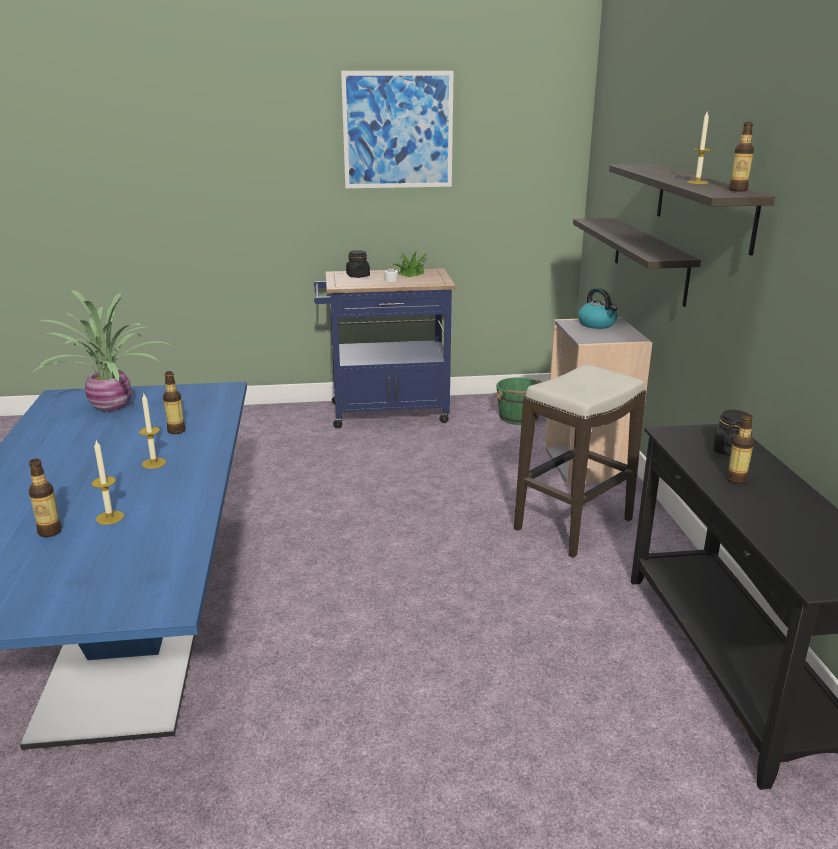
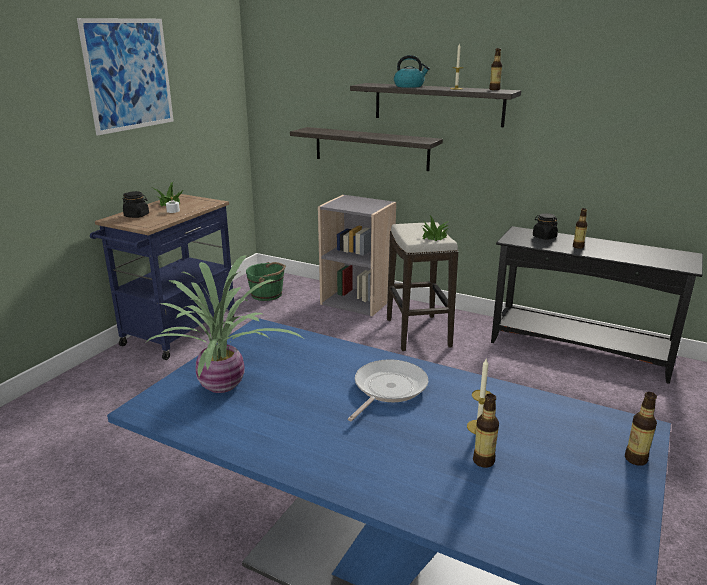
camera: 55 degrees left, 0 degrees up
(154, 463) = (387, 389): candle -> frying pan
(176, 431) = (328, 366): bottle -> bottle (635, 459)
(581, 390) = (434, 236): none -> potted plant
(597, 324) = (346, 201): kettle -> kettle (409, 86)

